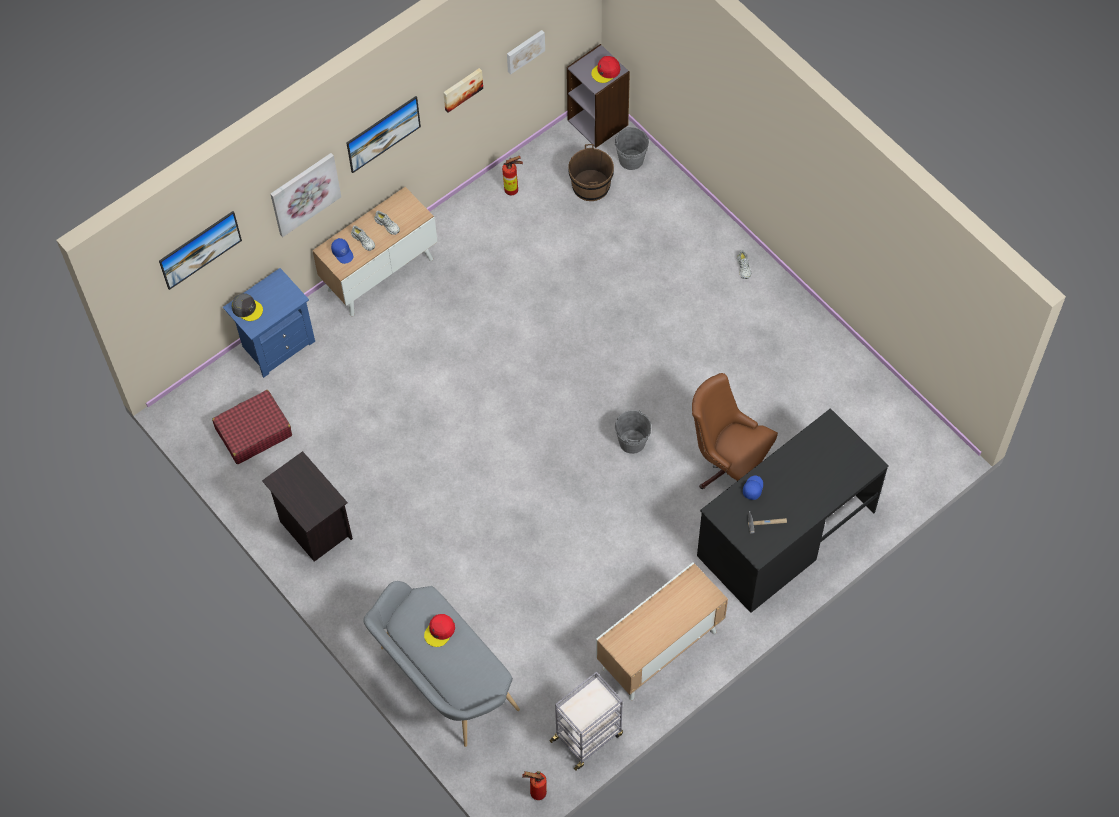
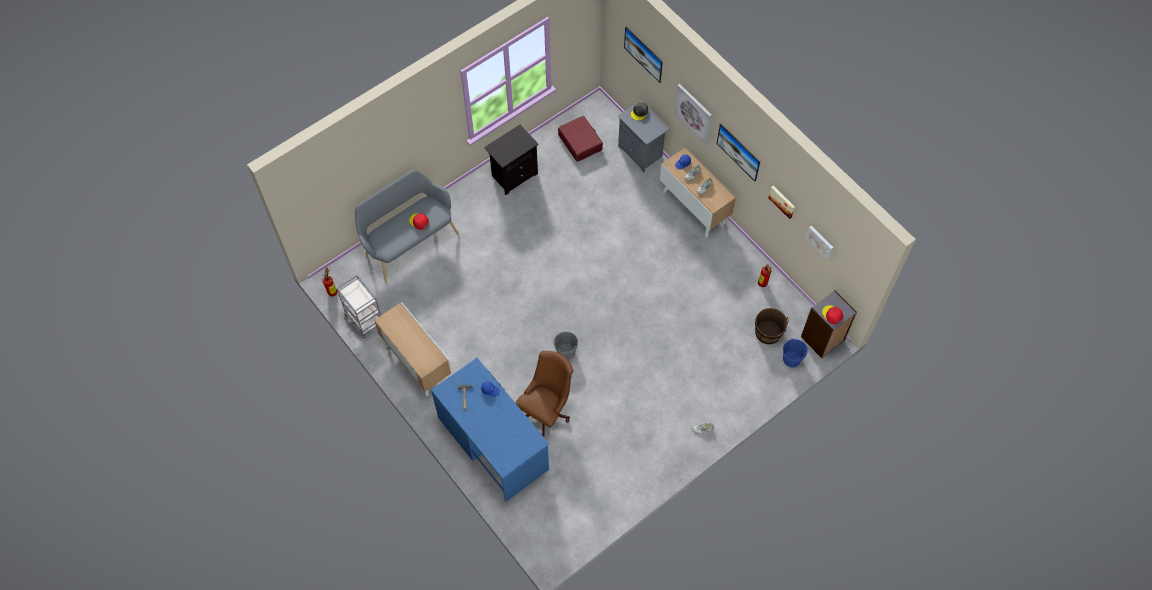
camera: 90 degrees right, 0 degrees up
(277, 344) = (641, 152): blue nightstand -> grey nightstand
(631, 159) = (791, 359): grey bucket -> blue bucket
(785, 533) = (493, 443): black desk -> blue desk

